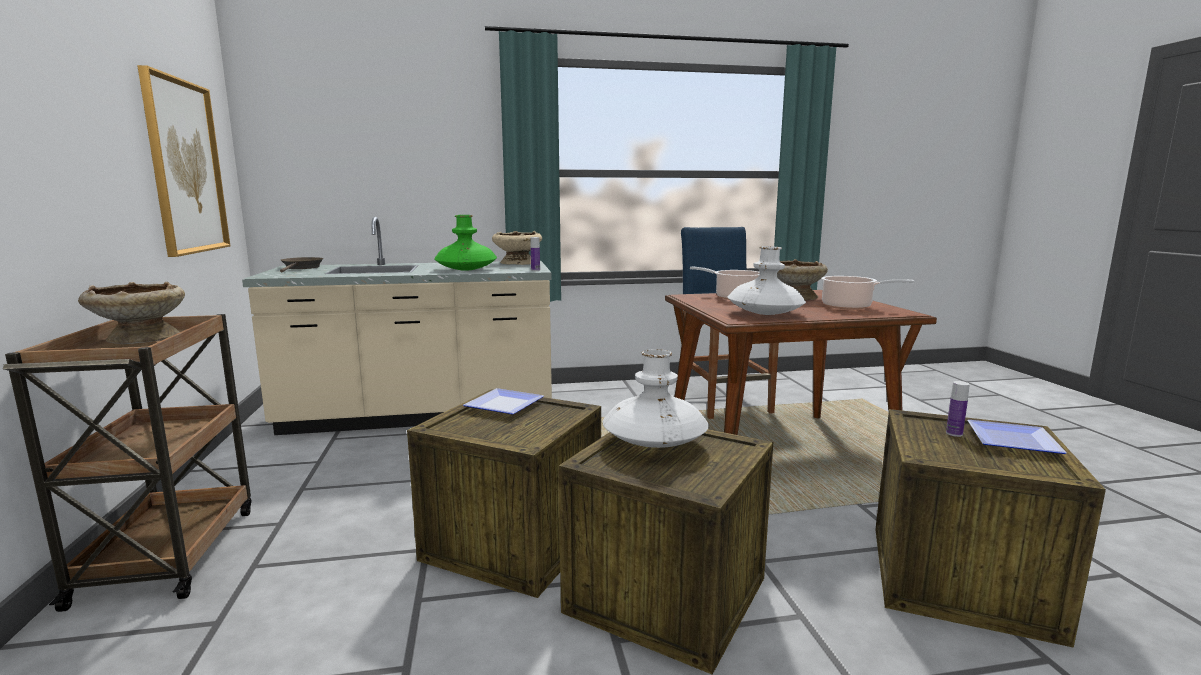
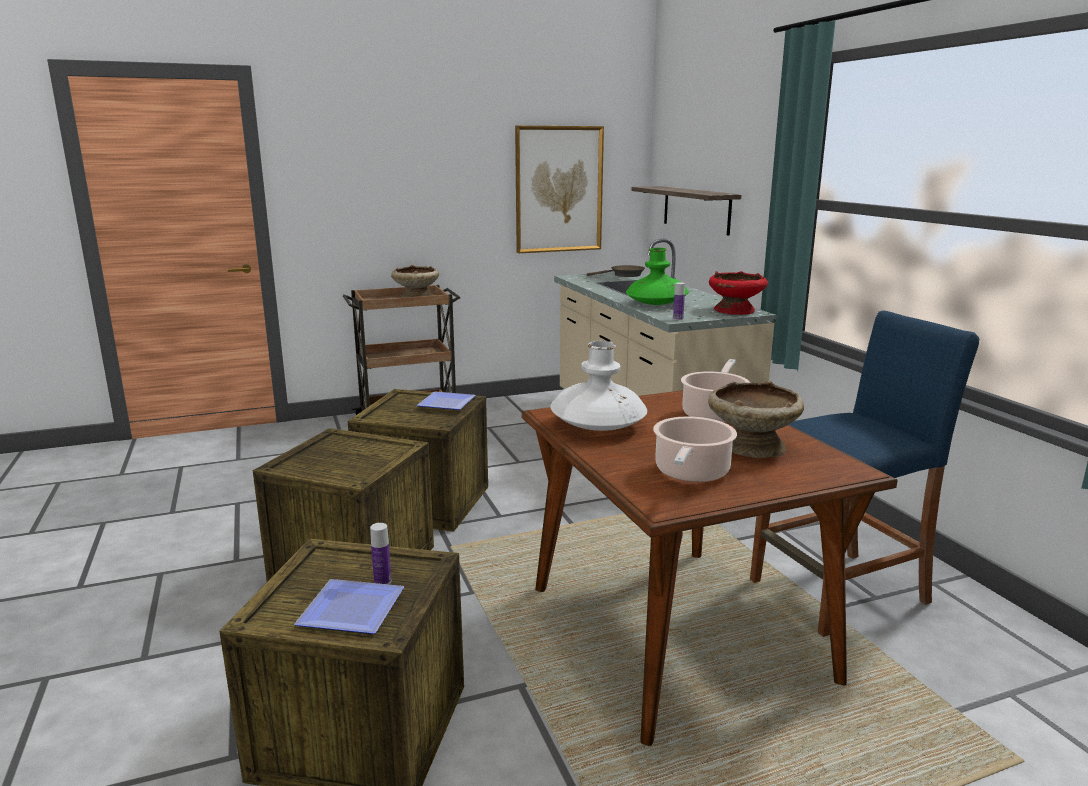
camera: 80 degrees right, 5 degrees up
(357, 190) = (696, 209): none -> shelf
(518, 263) = (735, 310): beige bowl -> red bowl
(655, 442) = (366, 450): white vase -> none

